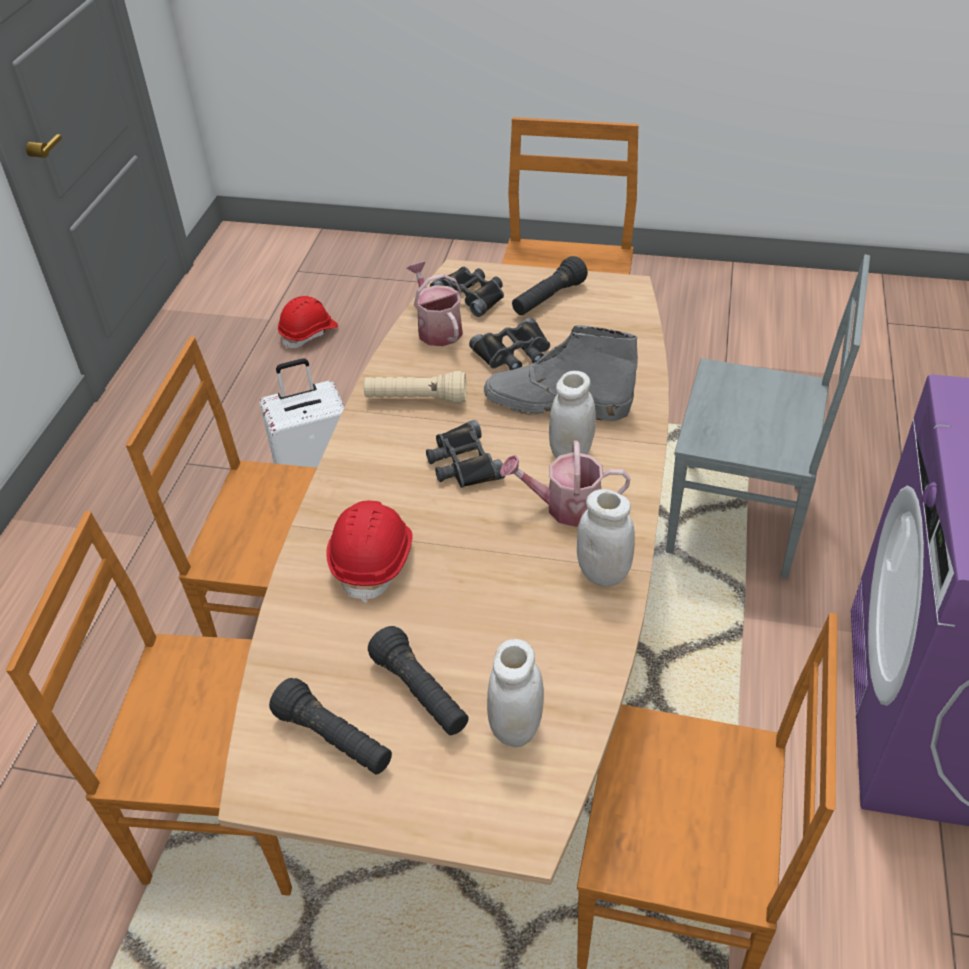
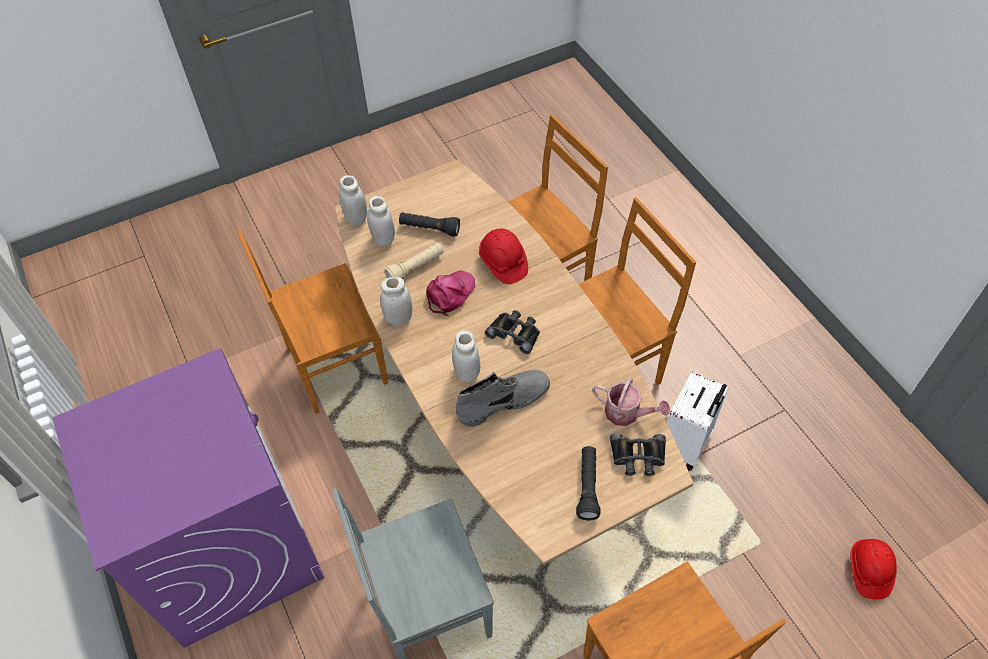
camera: 140 degrees right, 10 degrees up
(334, 739) = (444, 198): black flashlight -> none
(416, 399) = (580, 355): beige flashlight -> beige flashlight (415, 268)
(496, 562) = (450, 294): none -> pink cap
(514, 353) = (562, 423): black binoculars -> none
(529, 812) = (356, 218): none -> white jar
(565, 506) = (444, 340): watering can -> none

